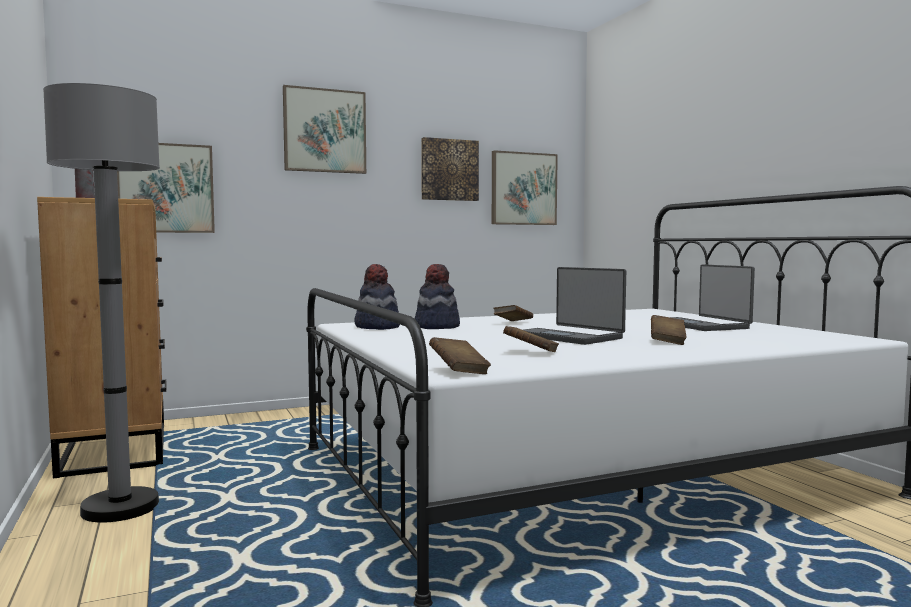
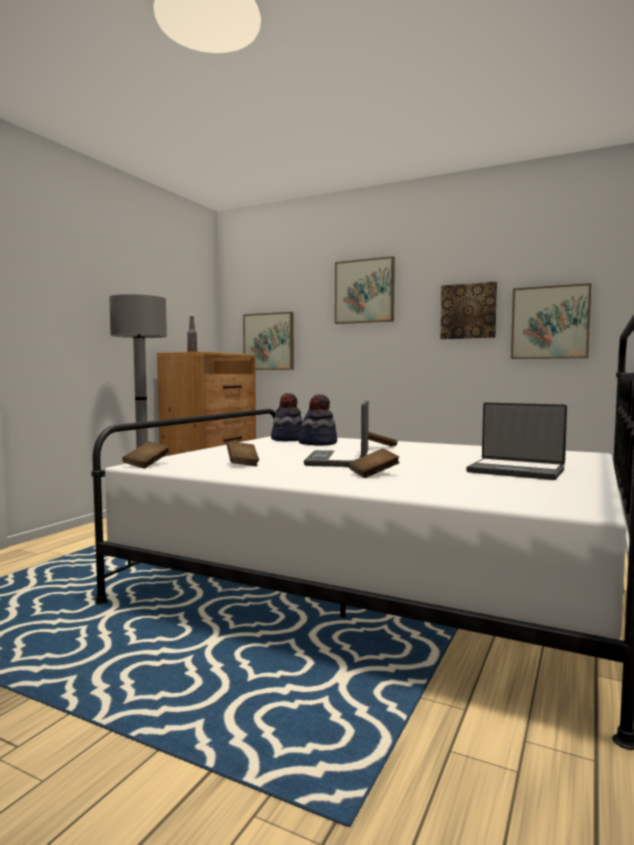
camera: 50 degrees right, 0 degrees up
(703, 325) = (516, 471): laptop -> laptop turned 90 degrees counterclockwise

